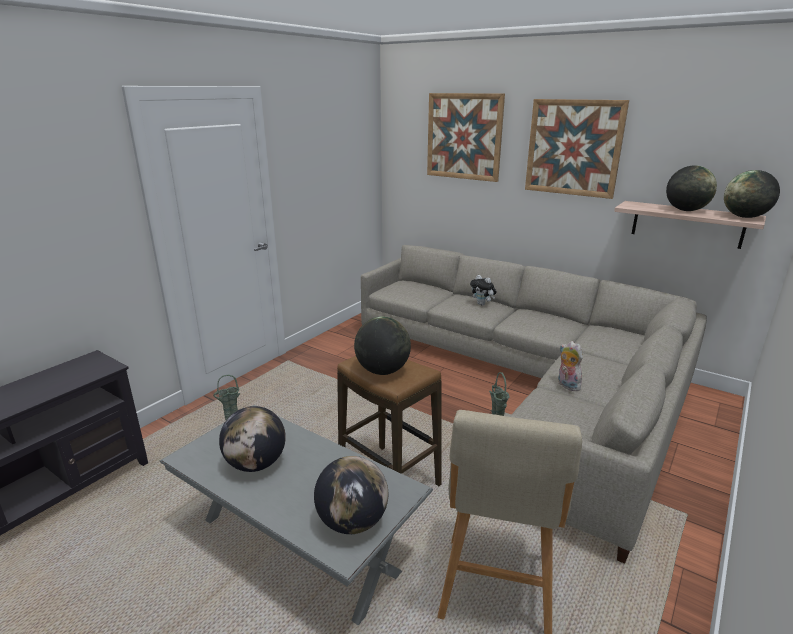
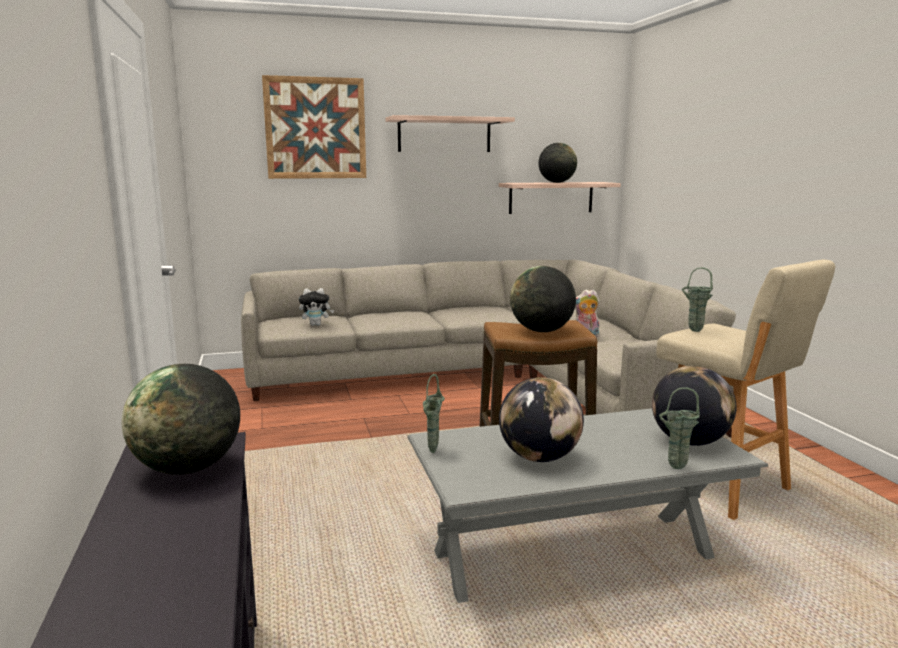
camera: 50 degrees left, 10 degrees down
(288, 530) = (675, 468): none -> green vase
(482, 304) = (402, 314): plush toy -> plush toy (316, 325)
(573, 148) = (444, 135): picture -> shelf
(744, 217) = (598, 182): globe -> globe (188, 469)

